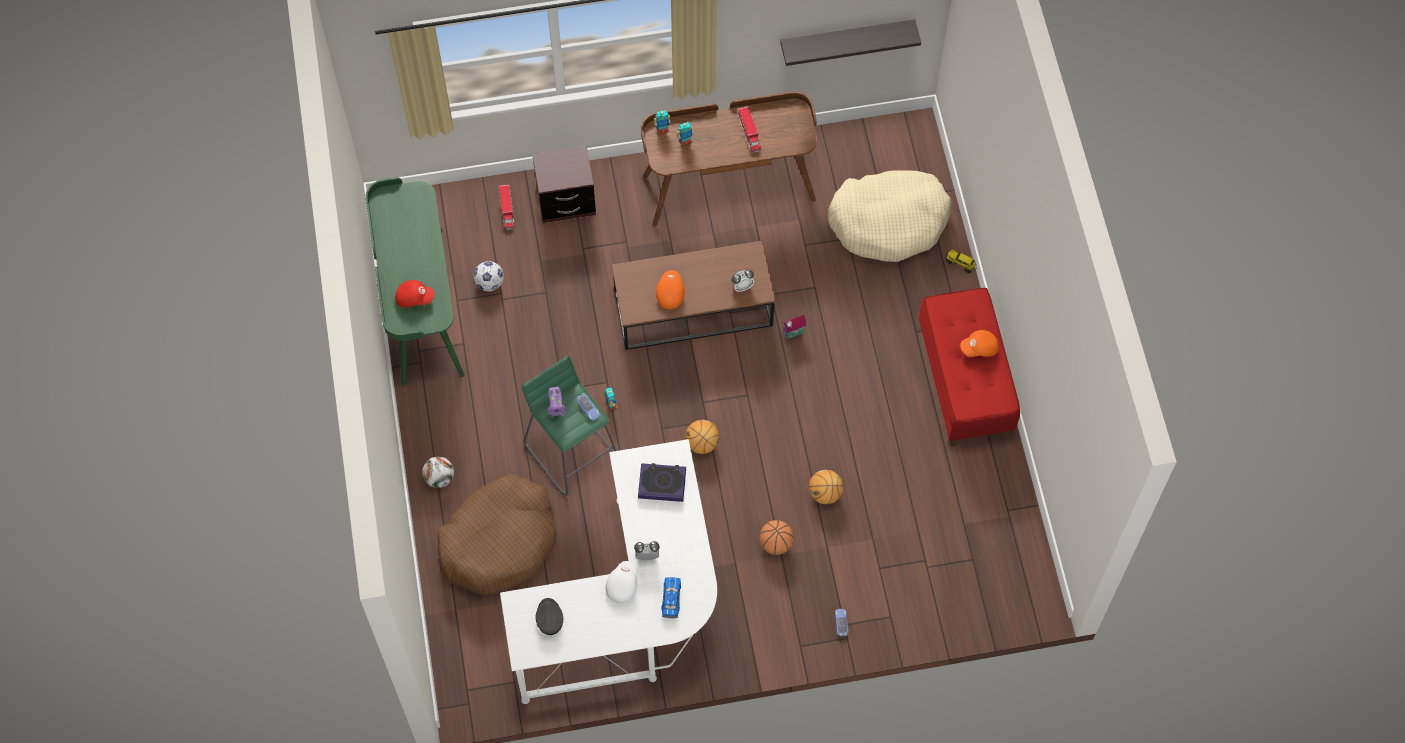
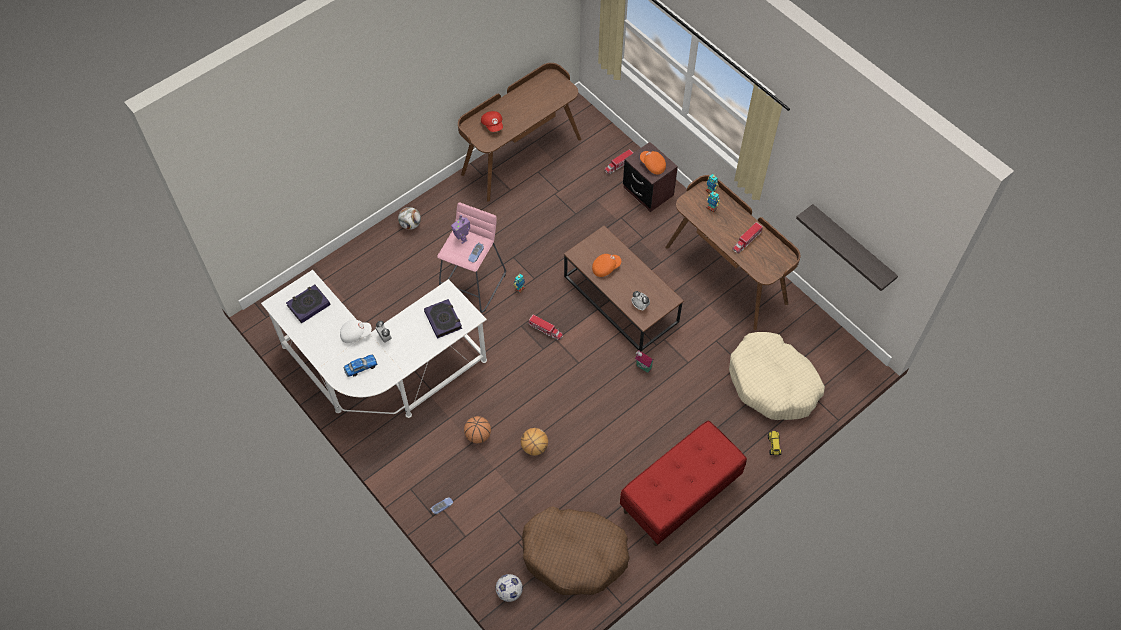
camera: 60 degrees right, 5 degrees down
(420, 306) = (521, 156): green desk -> brown desk
(489, 283) = (561, 182): football -> football (509, 592)
(499, 541) = (386, 277): brown dog bed -> brown dog bed (574, 555)
(549, 618) = (308, 305): grey cap -> book
(572, 451) = (473, 284): green stool -> pink stool
(683, 406) = (545, 330): none -> toy truck
(702, 444) = (525, 354): basketball -> none
(979, 348) = (692, 477): orange cap -> orange cap (652, 165)

